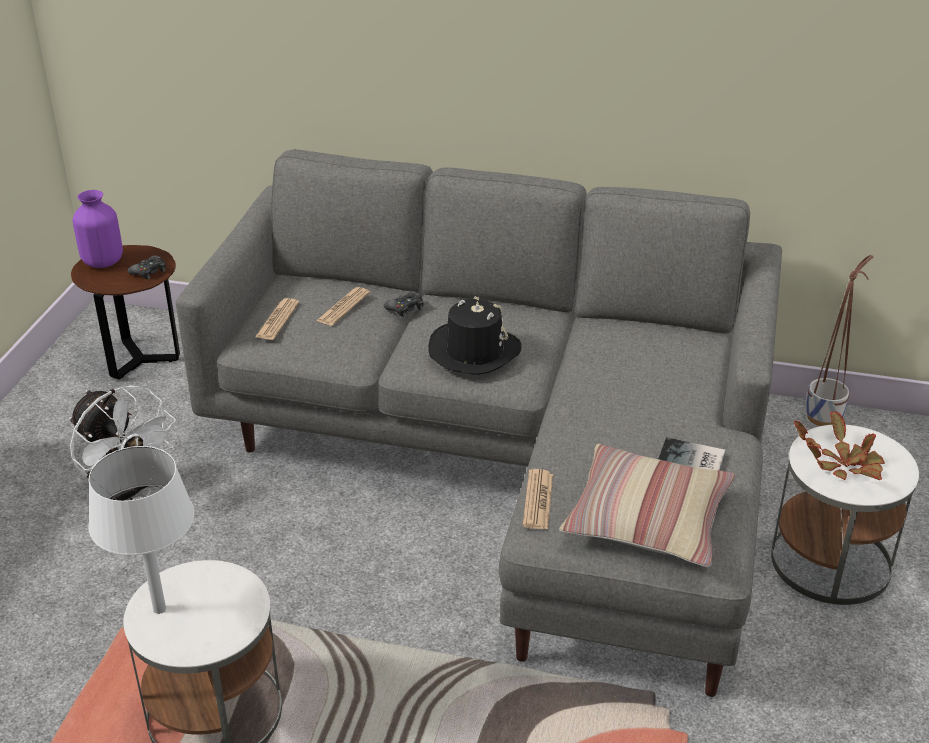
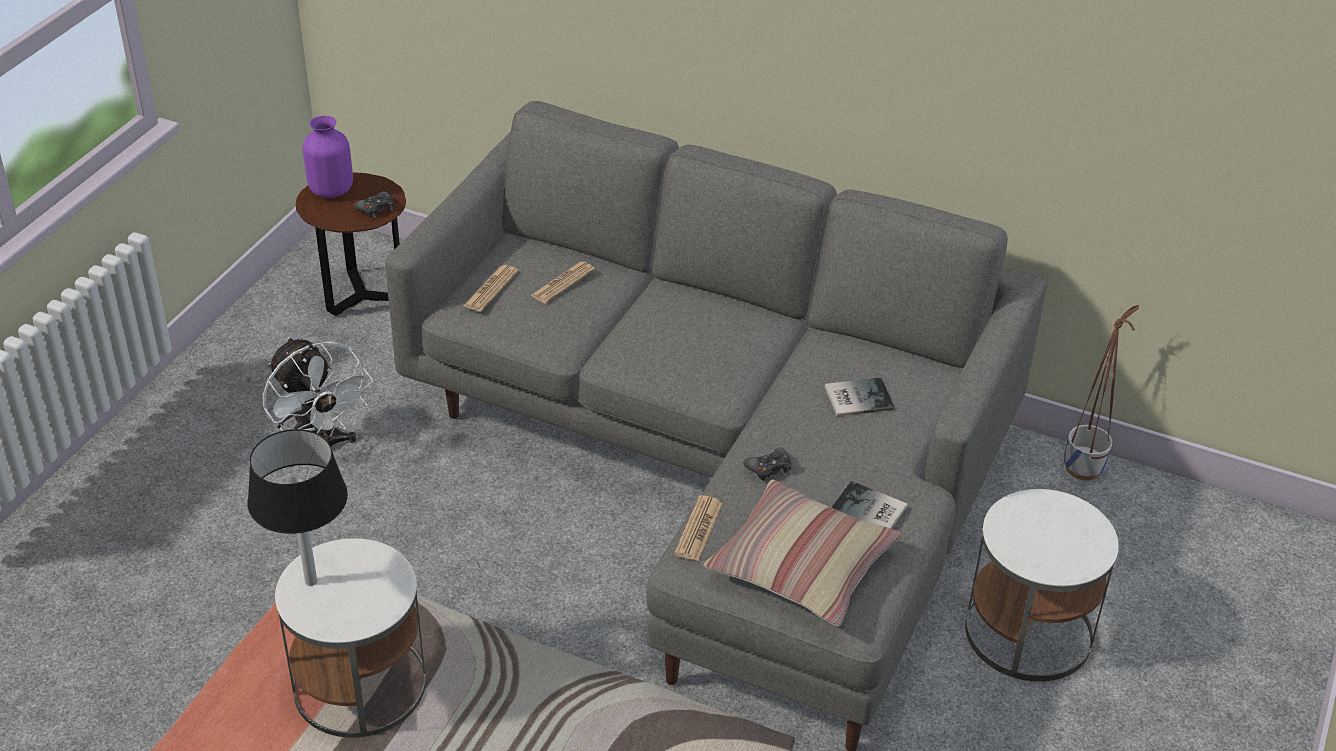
camera: 10 degrees right, 5 degrees up
(159, 609) = (310, 581): white table lamp -> black table lamp
(405, 308) = (628, 292): black game controller -> black game controller (769, 469)
(473, 351) = (684, 353): black hat -> none
(643, 367) = (856, 397): none -> book
(842, 464) = (1037, 536): potted plant -> none

